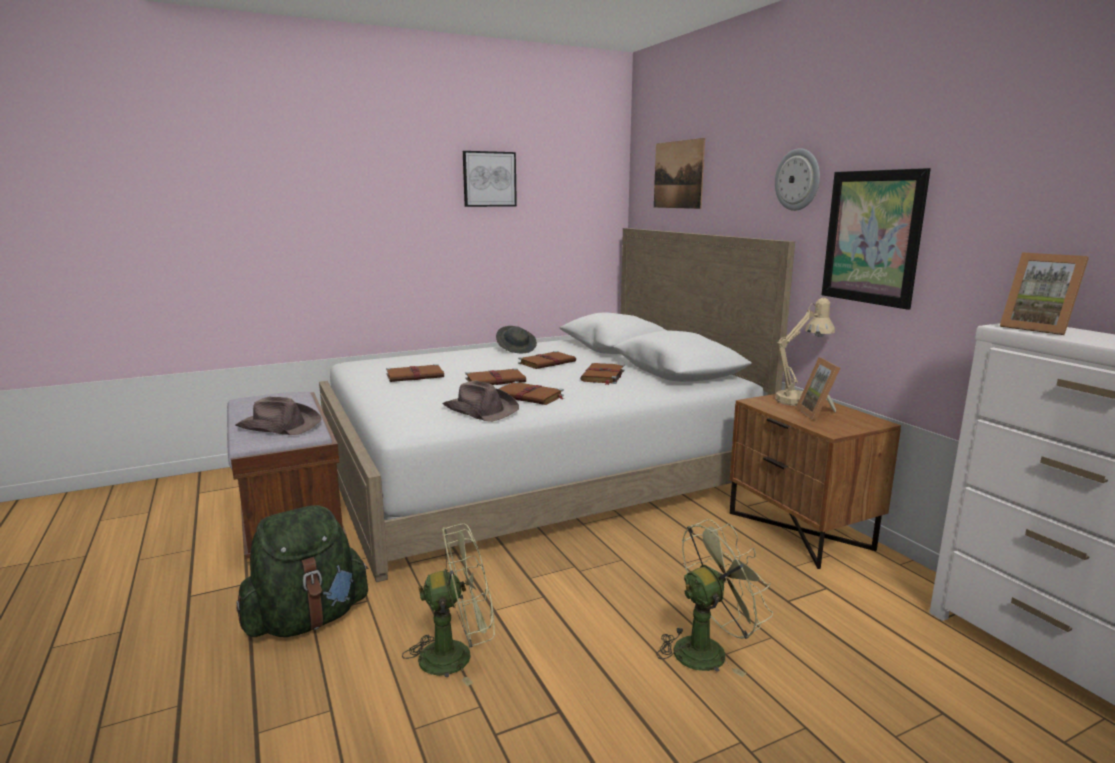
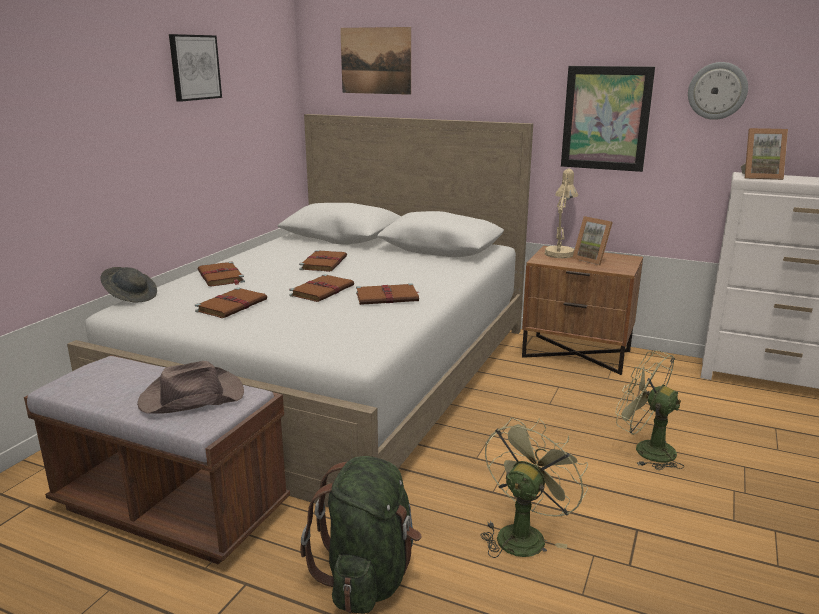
camera: 40 degrees left, 5 degrees up
(480, 410) = (378, 320): brown hat -> none
(516, 349) = (262, 256): grey hat -> grey hat (131, 297)
(603, 376) = (399, 265): brown book -> brown book (221, 277)
(708, 649) = (645, 449): green fan -> green fan turned 75 degrees counterclockwise
(798, 179) = (528, 71): wall clock -> wall clock (717, 91)

